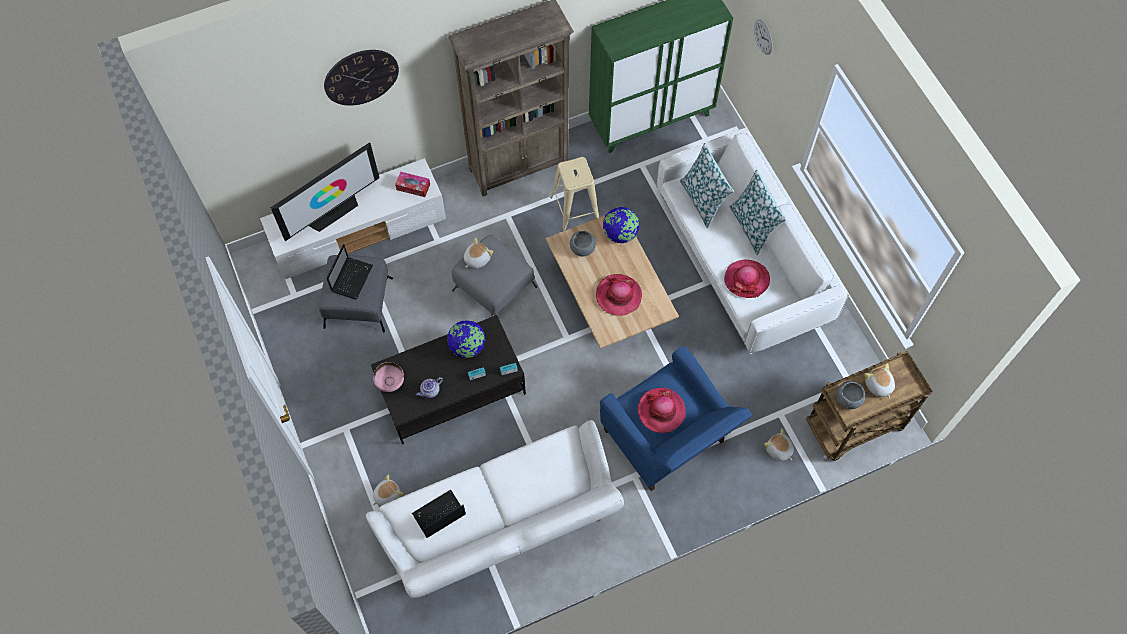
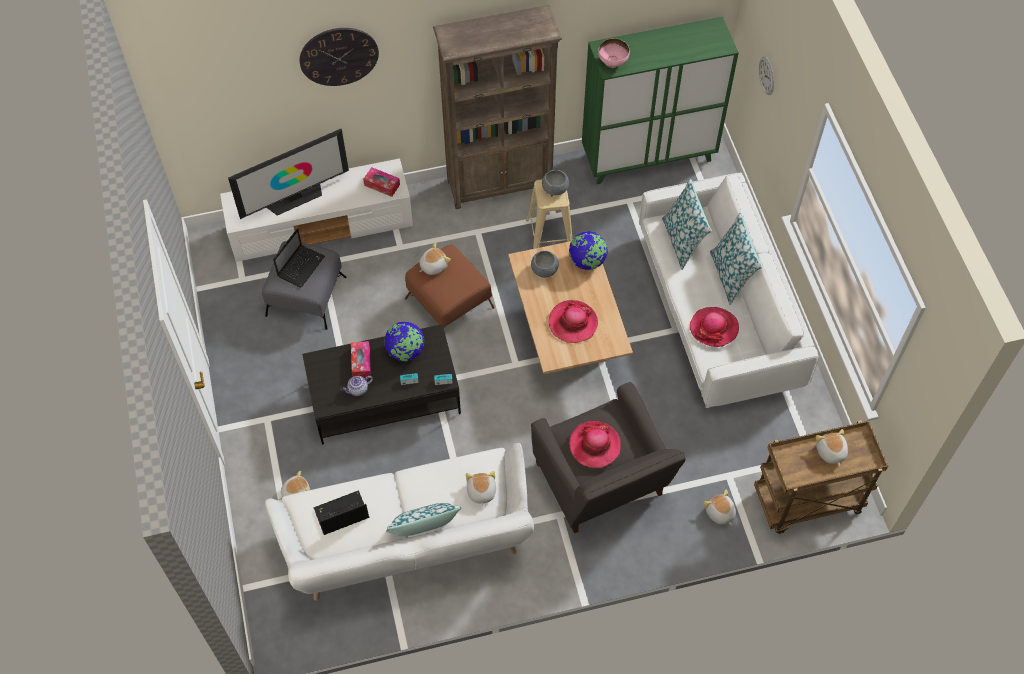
camera: 10 degrees right, 5 degrees down
(390, 383) = (319, 375): pink bowl -> pink bowl (613, 63)
(428, 364) = (361, 362): none -> tissue box
(494, 288) = (449, 302): grey ottoman -> brown ottoman
(520, 519) = (425, 532): none -> pillow
(564, 472) = (481, 492): none -> plush toy
(668, 440) = (602, 484): blue armchair -> grey armchair
(848, 399) = (795, 461): grey bowl -> grey bowl (555, 189)

